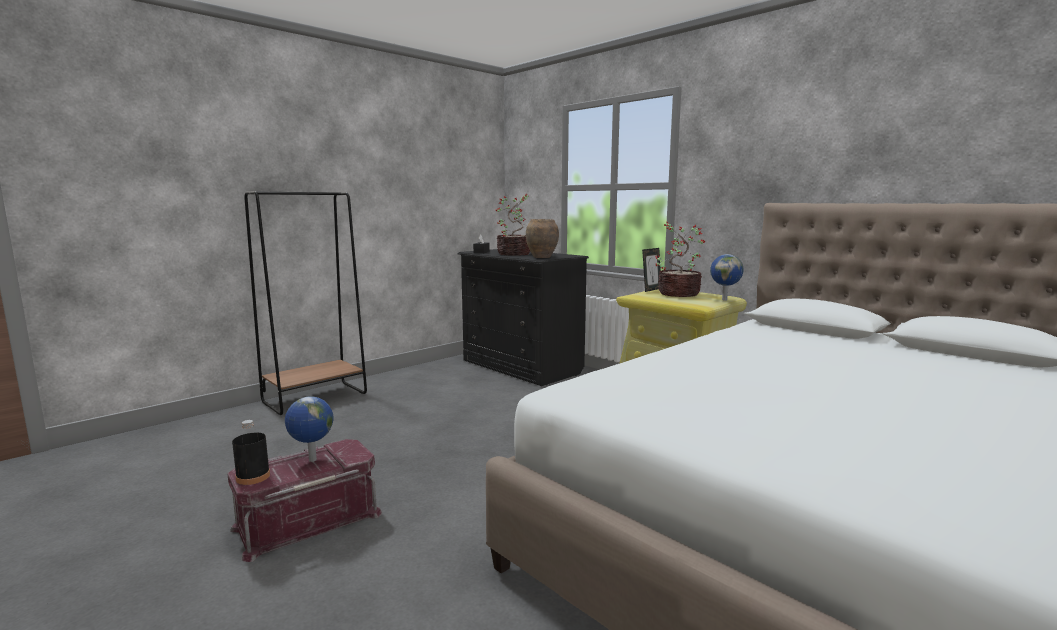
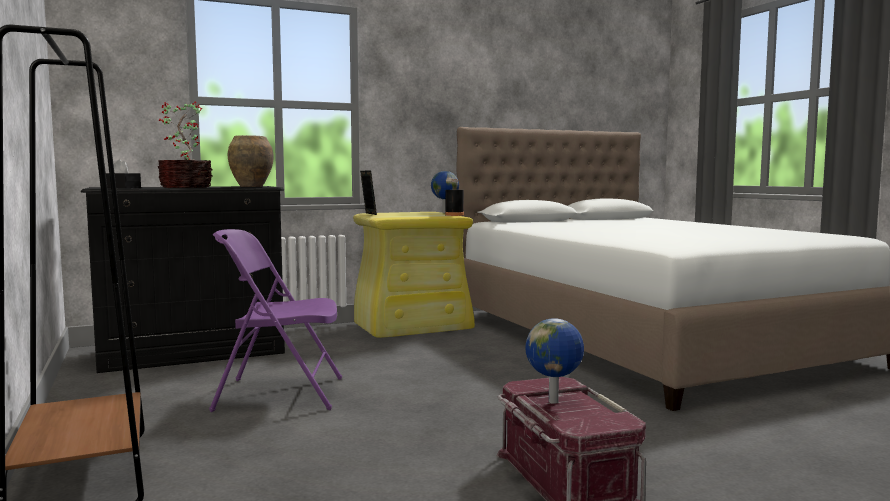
camera: 70 degrees left, 5 degrees down
(253, 477) = (601, 422): black bottle -> black bottle (454, 215)
(453, 404) = (280, 393): none -> purple chair
(677, 294) = (402, 213): potted plant -> none

